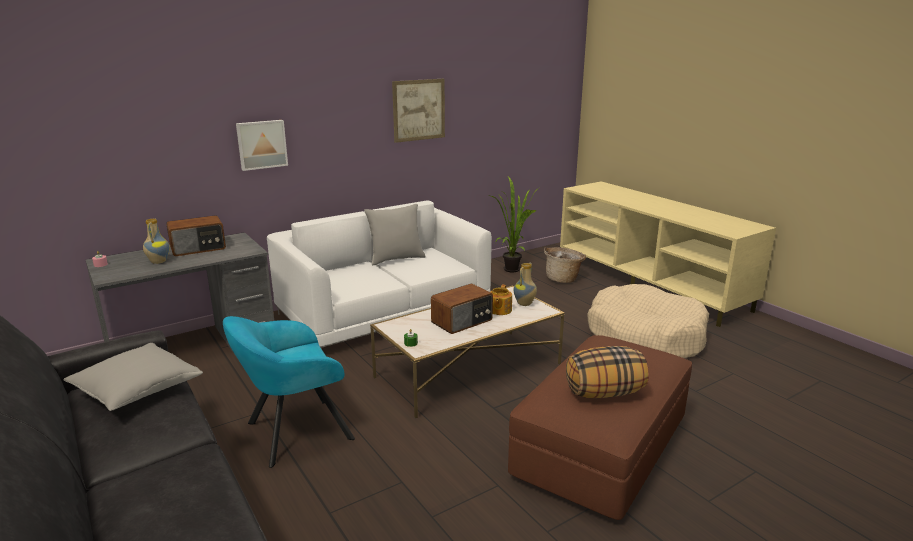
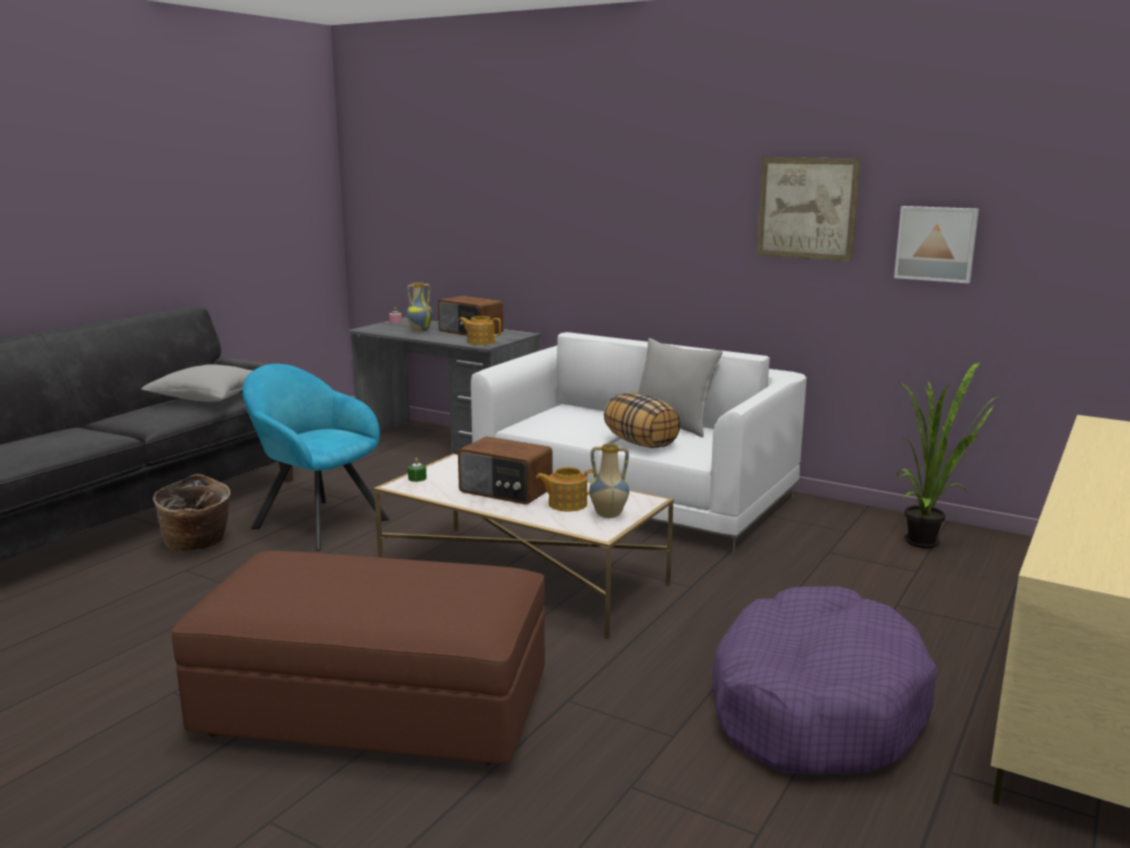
camera: 65 degrees right, 5 degrees down
(240, 251) = (480, 342): none -> teapot
(261, 144) = (574, 227): picture -> picture (936, 243)
(563, 279) = (960, 590): basket -> basket (197, 544)
(604, 392) = (318, 586): pillow -> pillow (641, 443)
(645, 335) = (814, 706): beige dog bed -> purple dog bed

